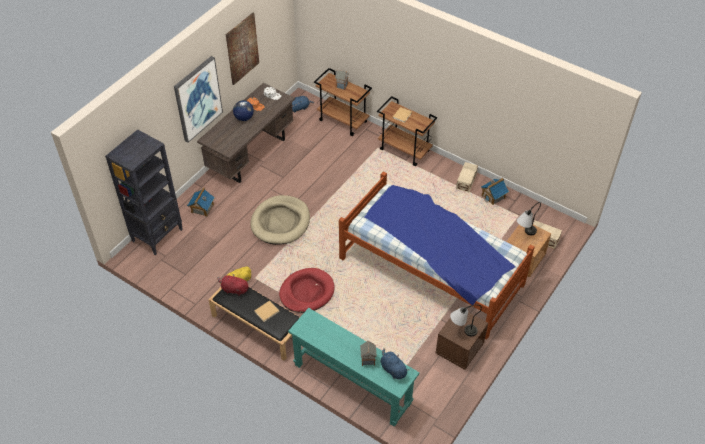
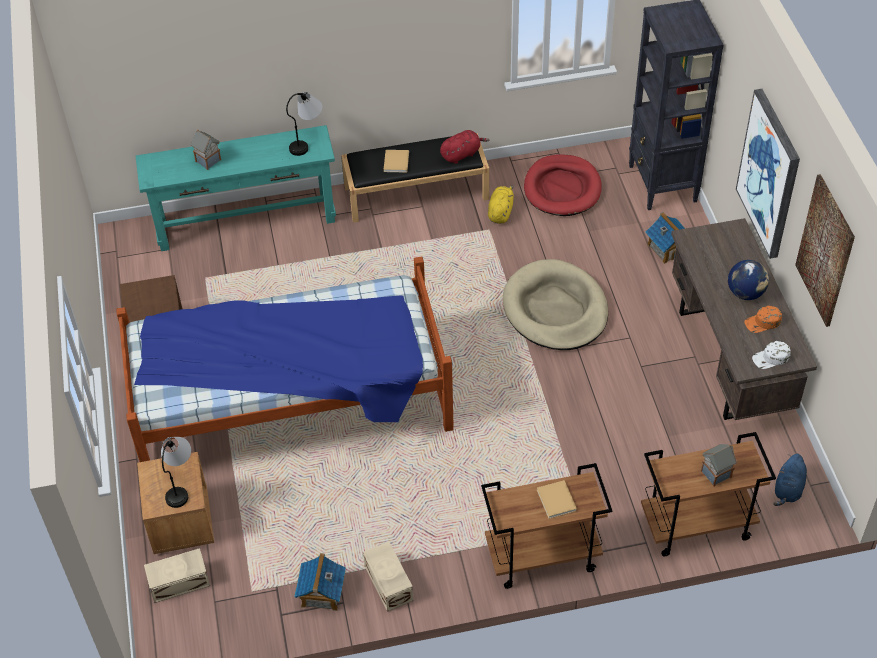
camera: 135 degrees right, 0 degrees up
(306, 292) = (411, 262): red dog bed -> red dog bed (562, 188)
(392, 369) = (171, 171): blue plush toy -> none
(461, 331) = (147, 297): table lamp -> table lamp (307, 141)

